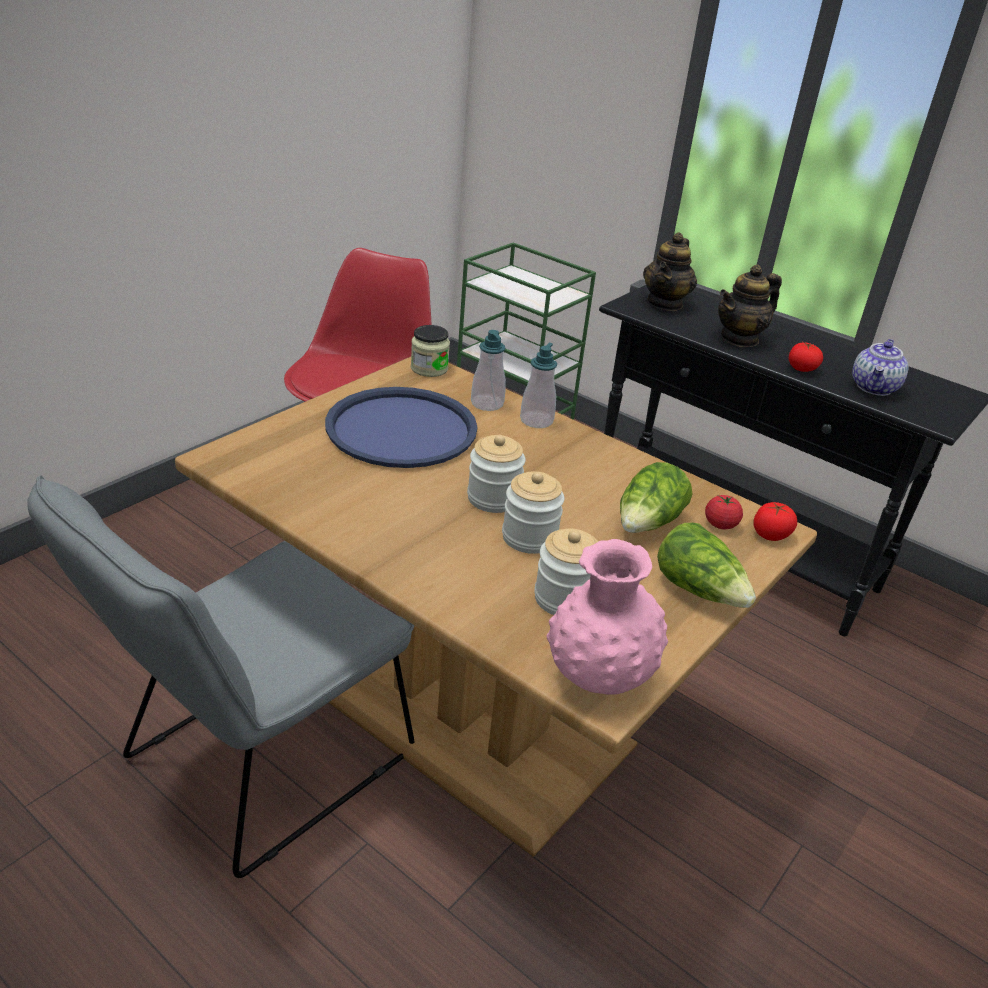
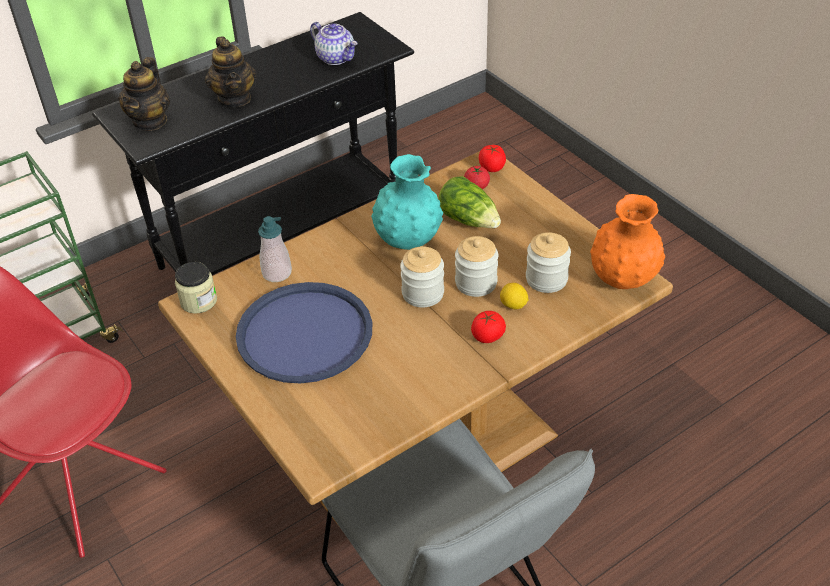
camera: 70 degrees left, 10 degrees up
(499, 571) = (513, 305): none -> lemon
(536, 420) = (314, 248): soap dispenser -> none
(582, 480) = (408, 240): none -> turquoise vase
(598, 678) = (623, 279): pink vase -> orange vase
(665, 303) = (150, 121): teapot -> teapot turned 60 degrees clockwise
(699, 590) = (545, 215): lettuce -> none
(801, 369) = (296, 82): tomato -> tomato (488, 336)

